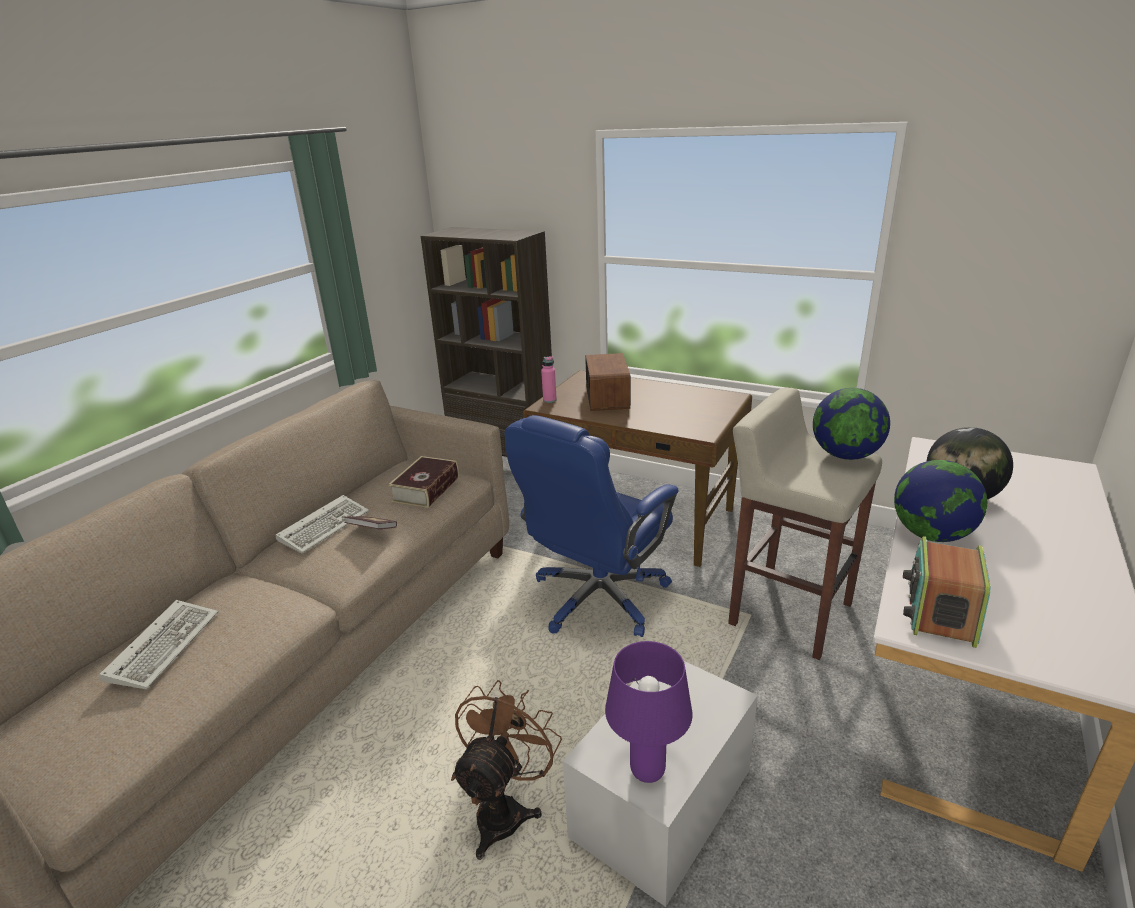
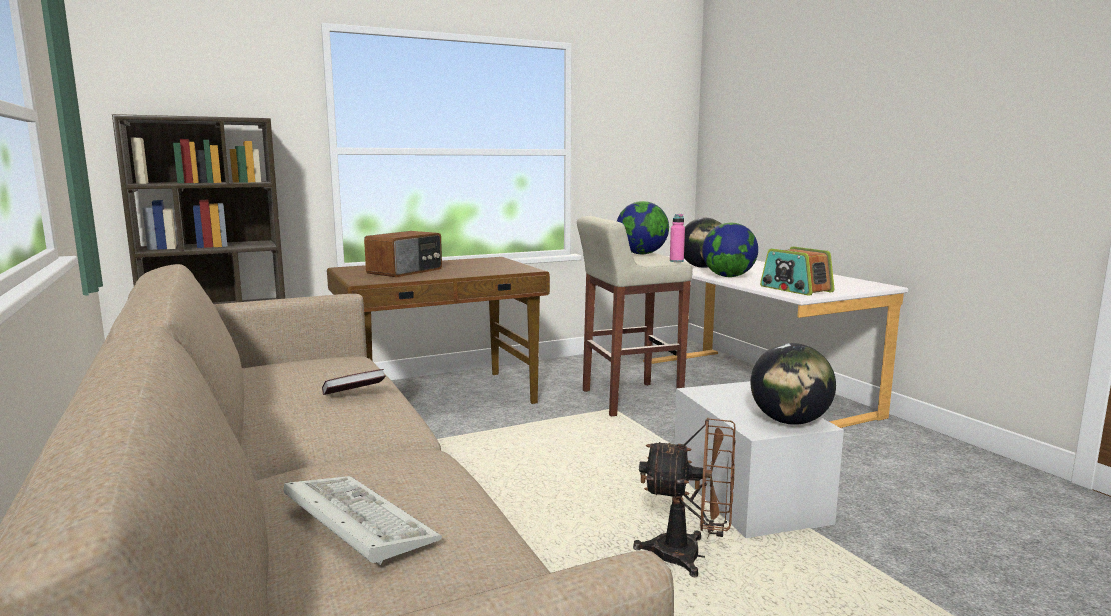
camera: 55 degrees left, 15 degrees down
(325, 526) = (285, 410): keyboard -> none
(426, 489) = (333, 364): book -> none
(505, 809) = (690, 556): brown fan -> brown fan turned 135 degrees clockwise
(549, 400) = (357, 279): pink bottle -> pink bottle (676, 261)
(597, 598) = (505, 443): blue office chair -> none
(608, 398) = (406, 271): radio -> radio turned 90 degrees clockwise
(646, 771) = (789, 421): purple table lamp -> globe

